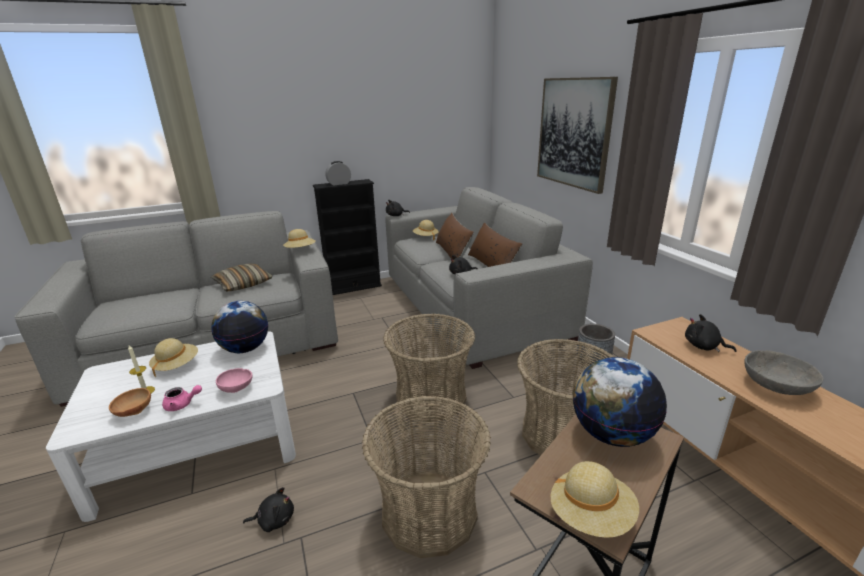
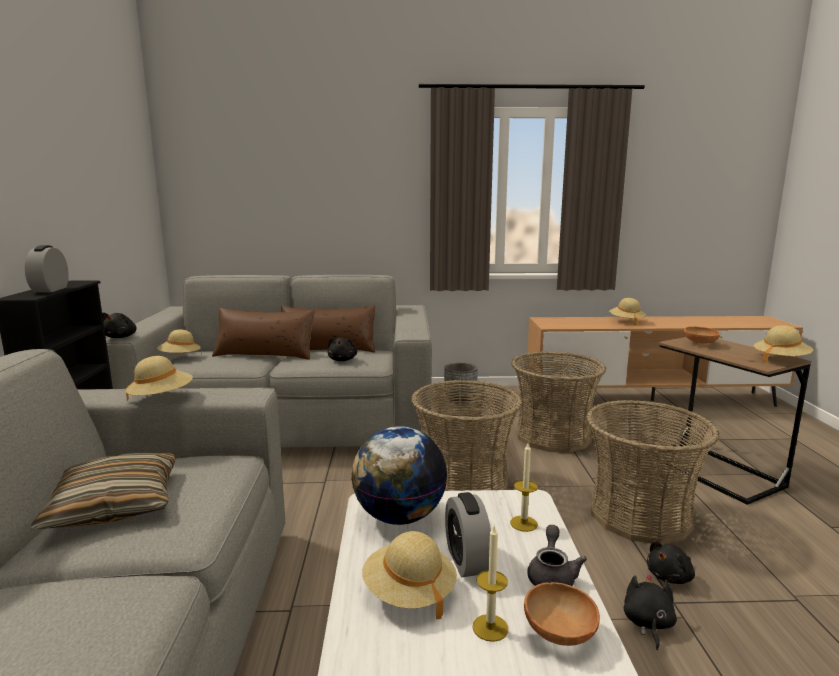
camera: 70 degrees left, 10 degrees down
(182, 405) = (552, 575): pink teapot -> grey teapot
(201, 376) = (467, 560): none -> alarm clock
(237, 389) = (523, 523): pink bowl -> candle
(574, 133) = (344, 190): picture -> none
(611, 434) = (700, 344): globe -> brown bowl
(703, 346) = (575, 322): black plush toy -> black plush toy (670, 577)
(776, 386) = (626, 321): grey bowl -> beige hat

